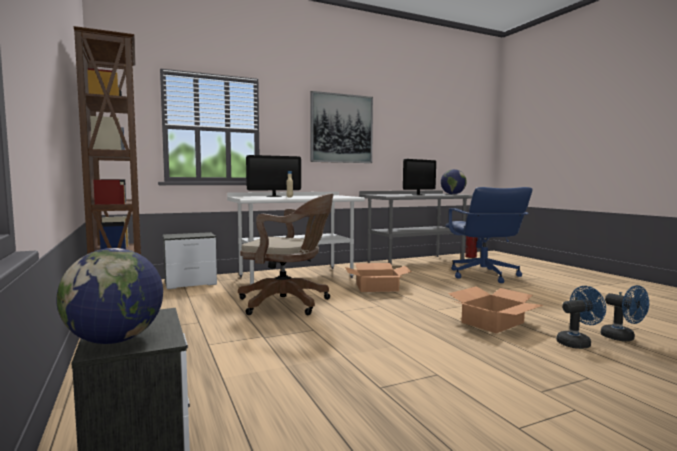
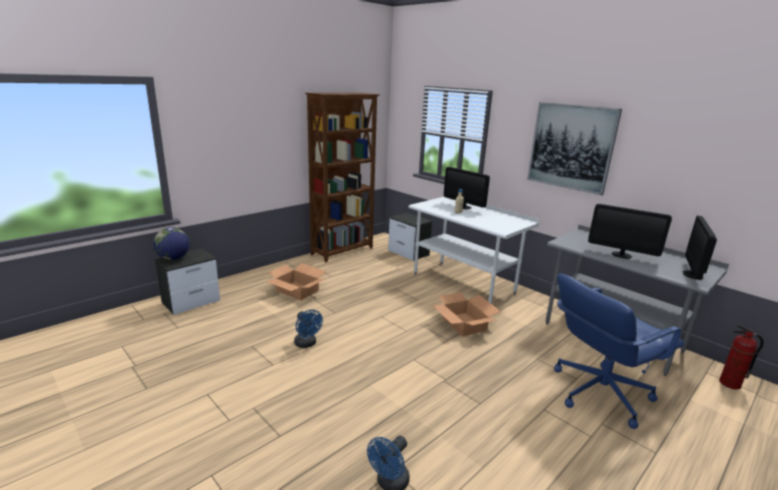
camera: 70 degrees right, 15 degrees up
(288, 303) = (385, 294): brown office chair -> none
(453, 194) = (692, 275): globe -> monitor
(493, 322) = (394, 392): cardboard box -> cardboard box (297, 291)
(577, 343) = (360, 443): blue fan -> blue fan (307, 344)

